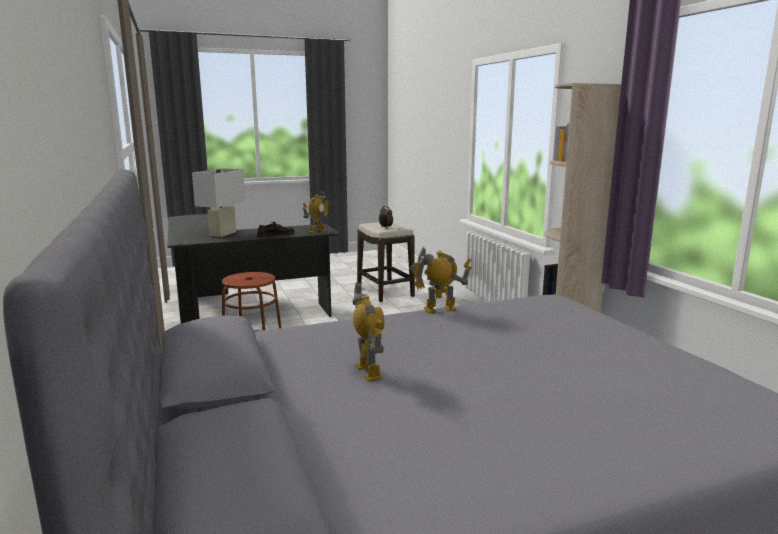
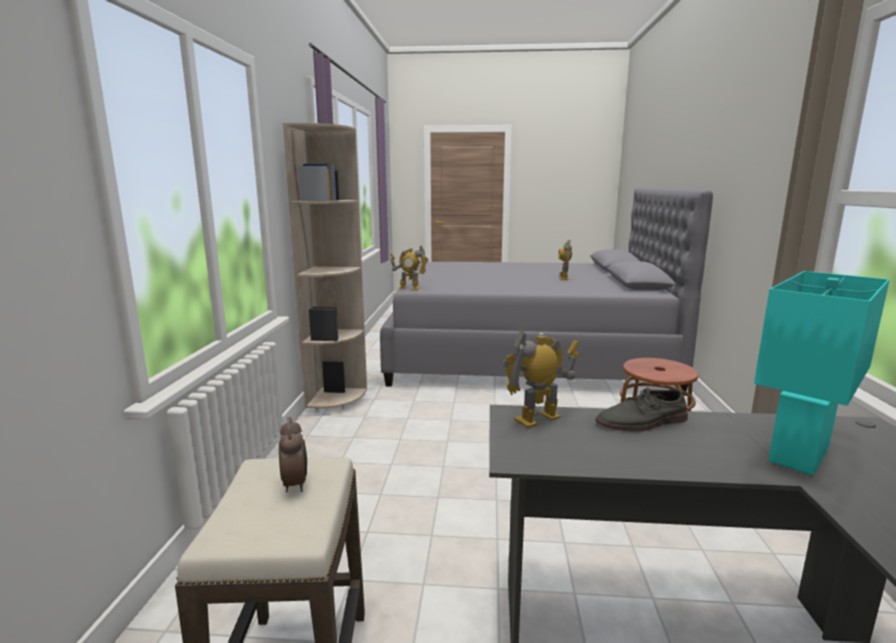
camera: 155 degrees left, 0 degrees up
(223, 234) = (798, 455): white table lamp -> turquoise table lamp
(439, 310) = (498, 290): toy robot -> toy robot (409, 288)

